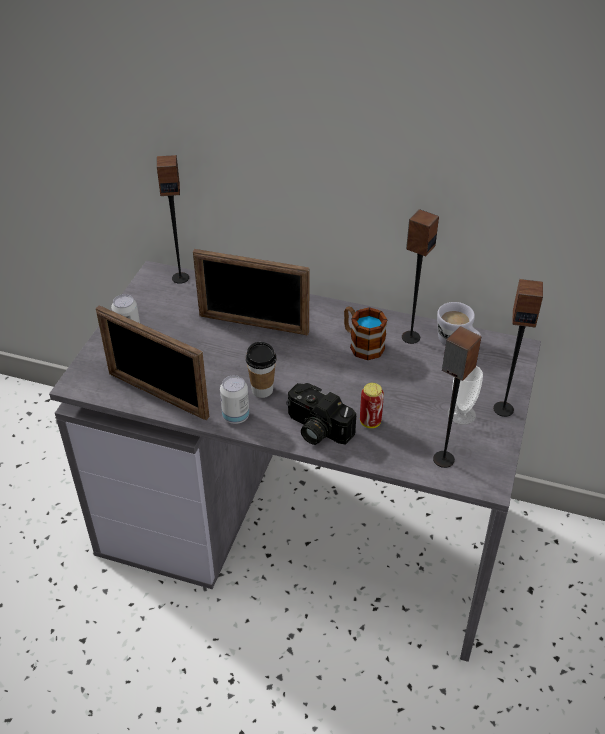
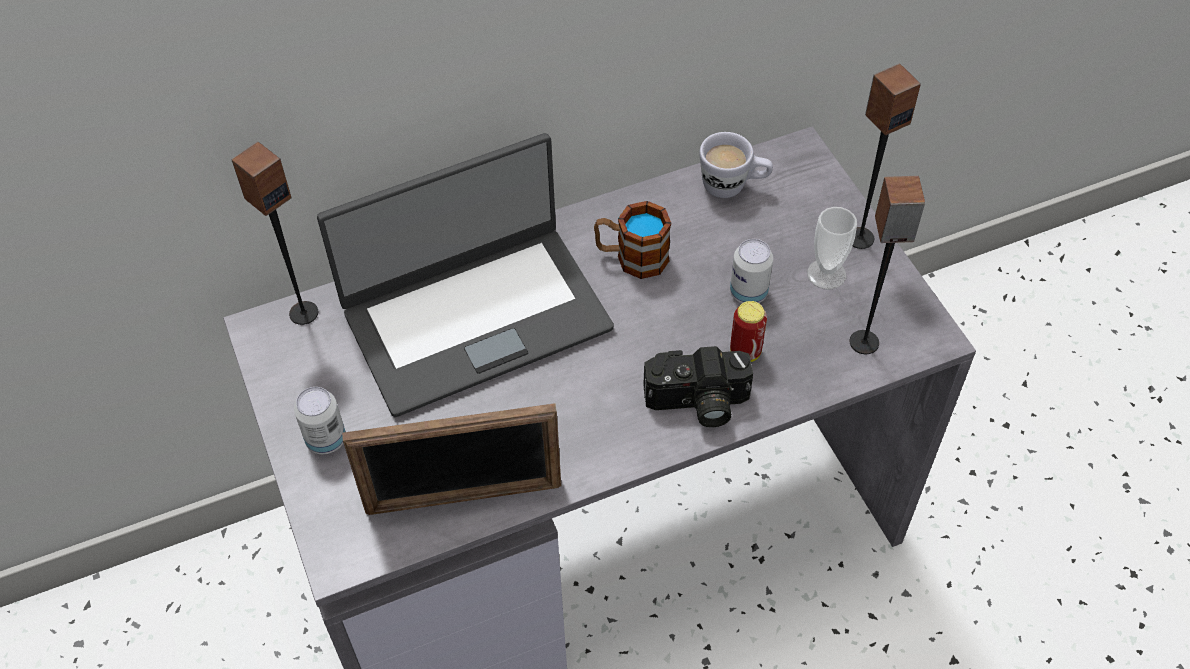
camera: 40 degrees left, 10 degrees up
(235, 416) = (590, 455): can -> can (748, 293)
(253, 324) = (475, 317): picture frame -> laptop
(262, 390) = (583, 398): cup -> none
(410, 337) = (675, 211): speaker -> none

